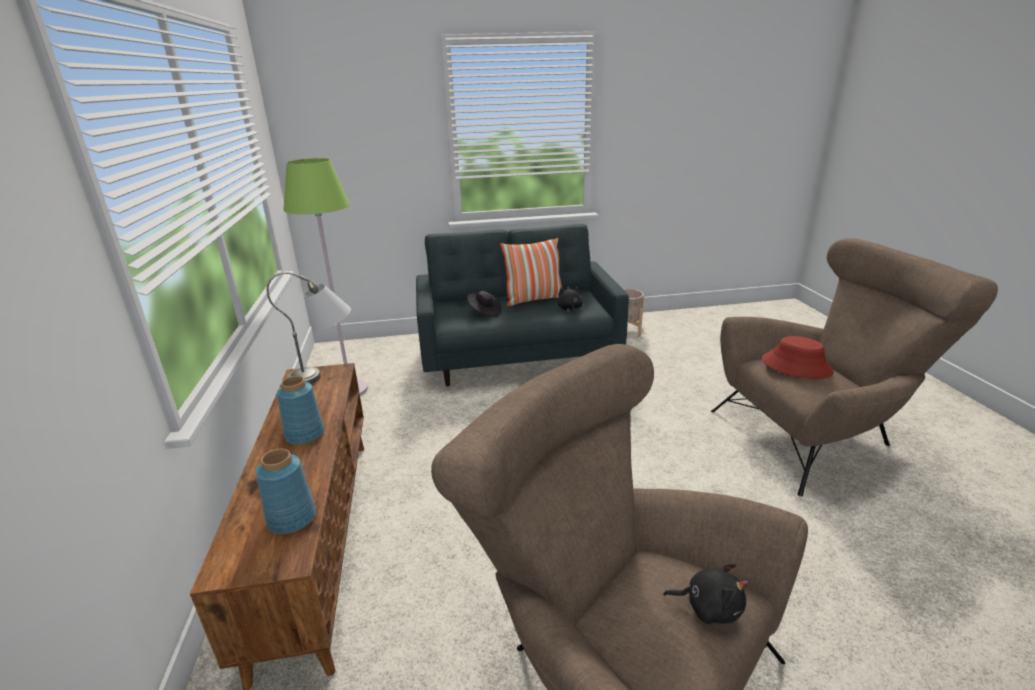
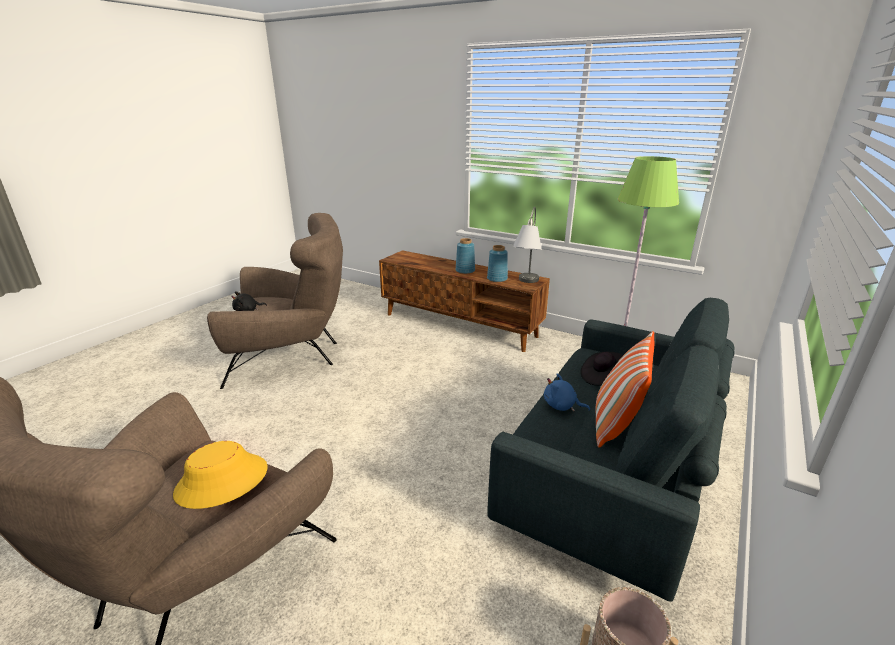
camera: 130 degrees right, 0 degrees up
(291, 519) = (410, 262): blue vase -> blue vase (497, 279)
(541, 313) = (561, 406): none -> blue plush toy
(569, 309) = (554, 431): black plush toy -> none
(796, 366) = (222, 481): red hat -> yellow hat

